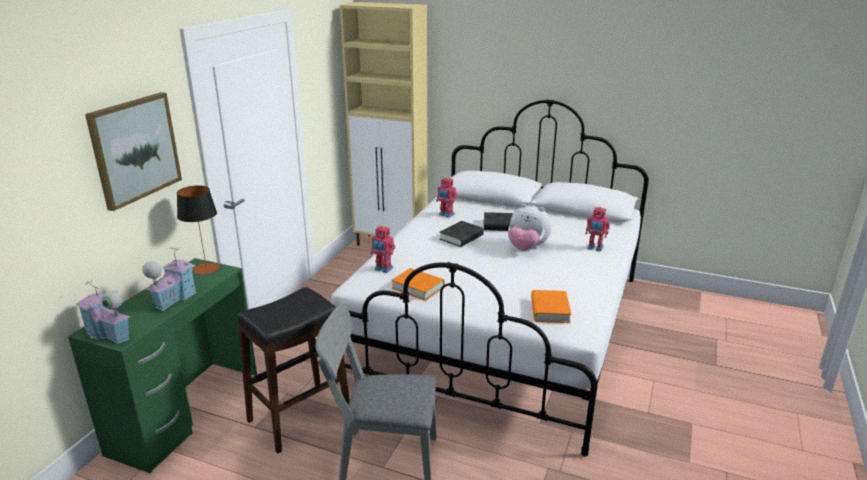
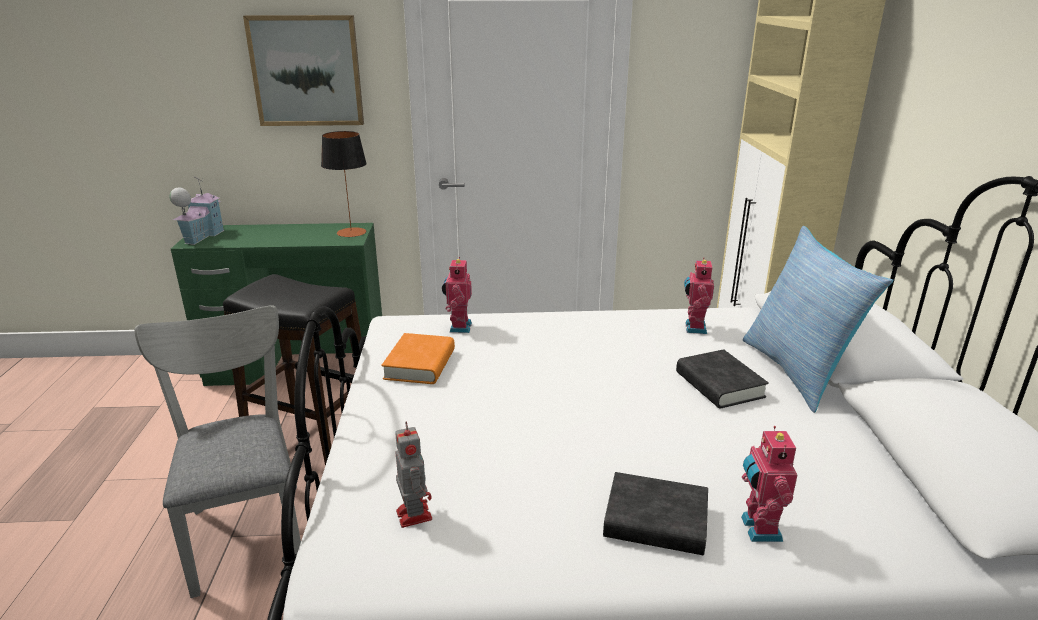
camera: 65 degrees right, 0 degrees up
(174, 298) = (278, 238): toy house -> none
(461, 237) = (624, 359): black book -> black book (655, 521)
(502, 208) = (798, 371): none -> pillow
(527, 248) = (654, 434): plush toy -> none
(550, 310) = (413, 514): orange book -> toy robot

